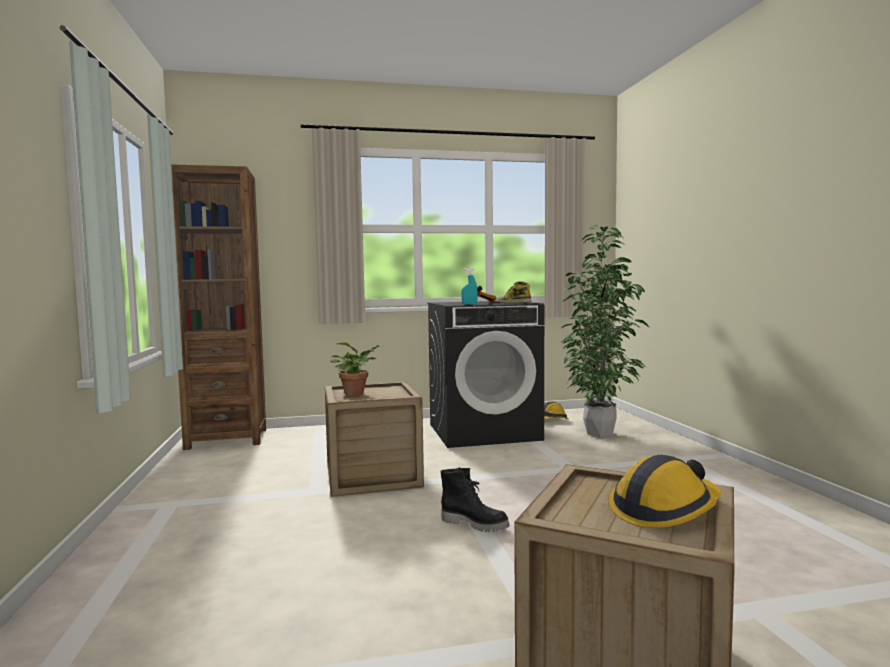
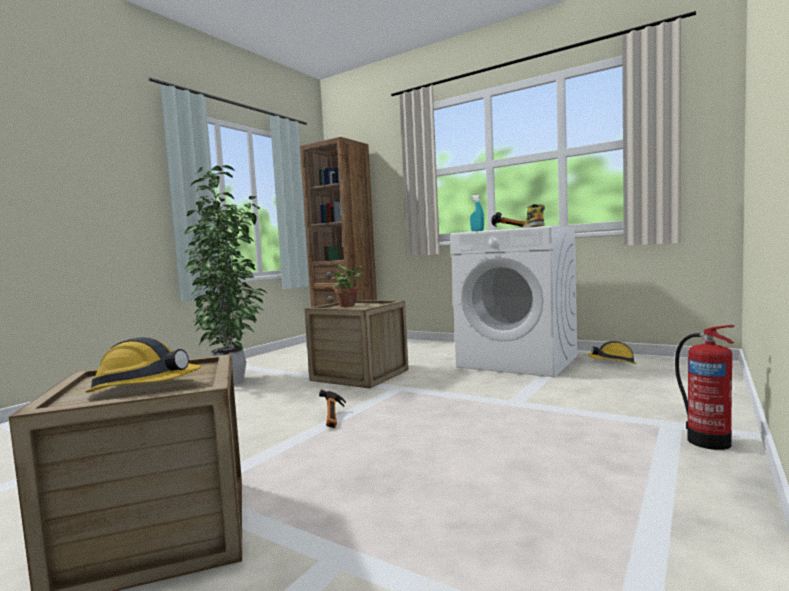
camera: 45 degrees right, 0 degrees up
(475, 524) = (335, 418): black boot -> hammer
(484, 432) = (519, 361): black washing machine -> white washing machine
(602, 433) = (639, 382): potted plant -> potted plant (233, 381)
(716, 464) = (706, 440): none -> fire extinguisher

